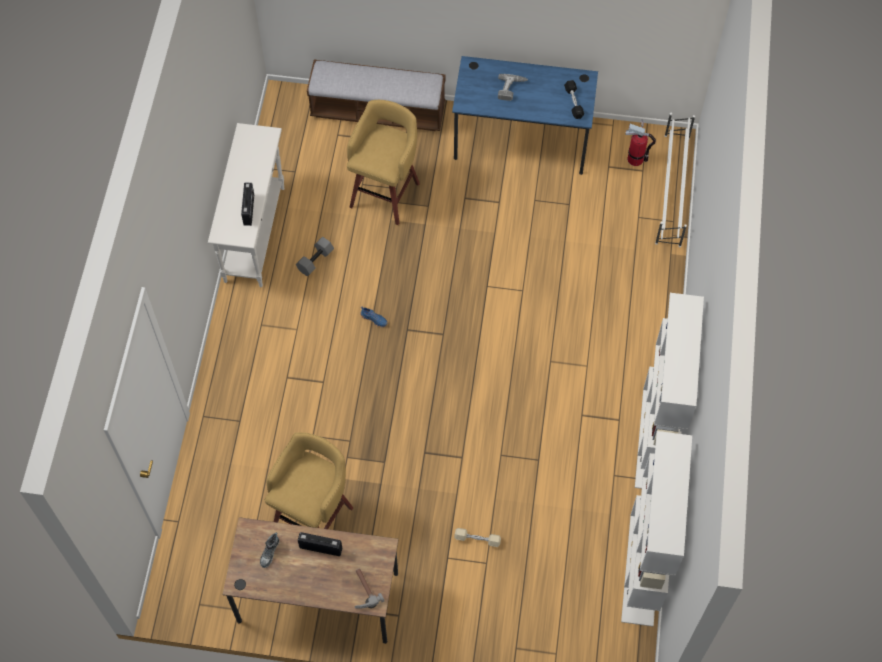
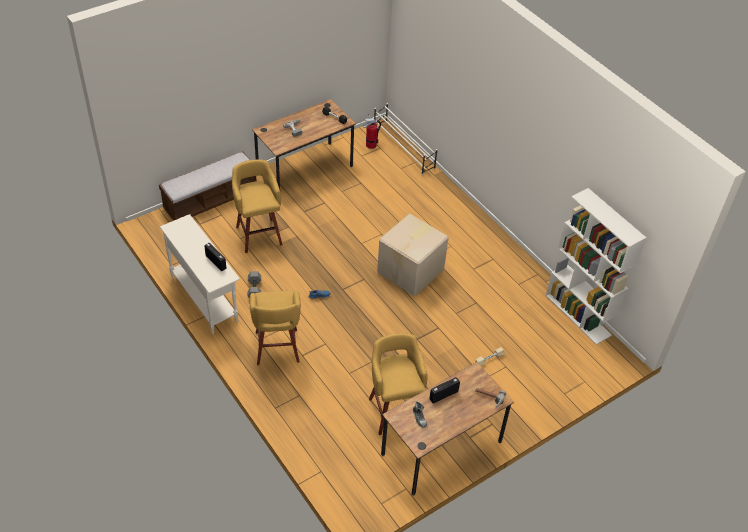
camera: 45 degrees left, 15 degrees down
(270, 349) = (277, 348): none -> yellow stool
(506, 364) = (411, 271): none -> cardboard box
(521, 140) = (305, 169): blue desk -> brown desk
(654, 440) = (518, 256): white bookcase -> none

